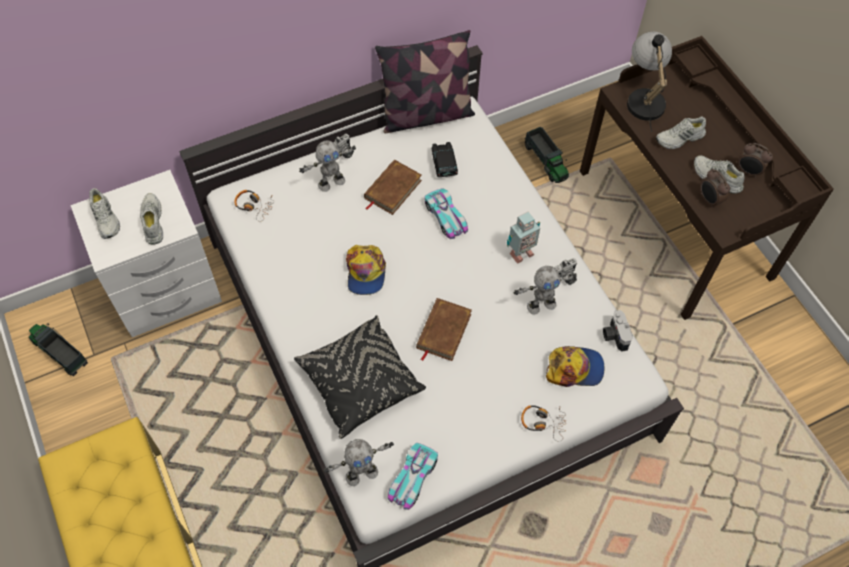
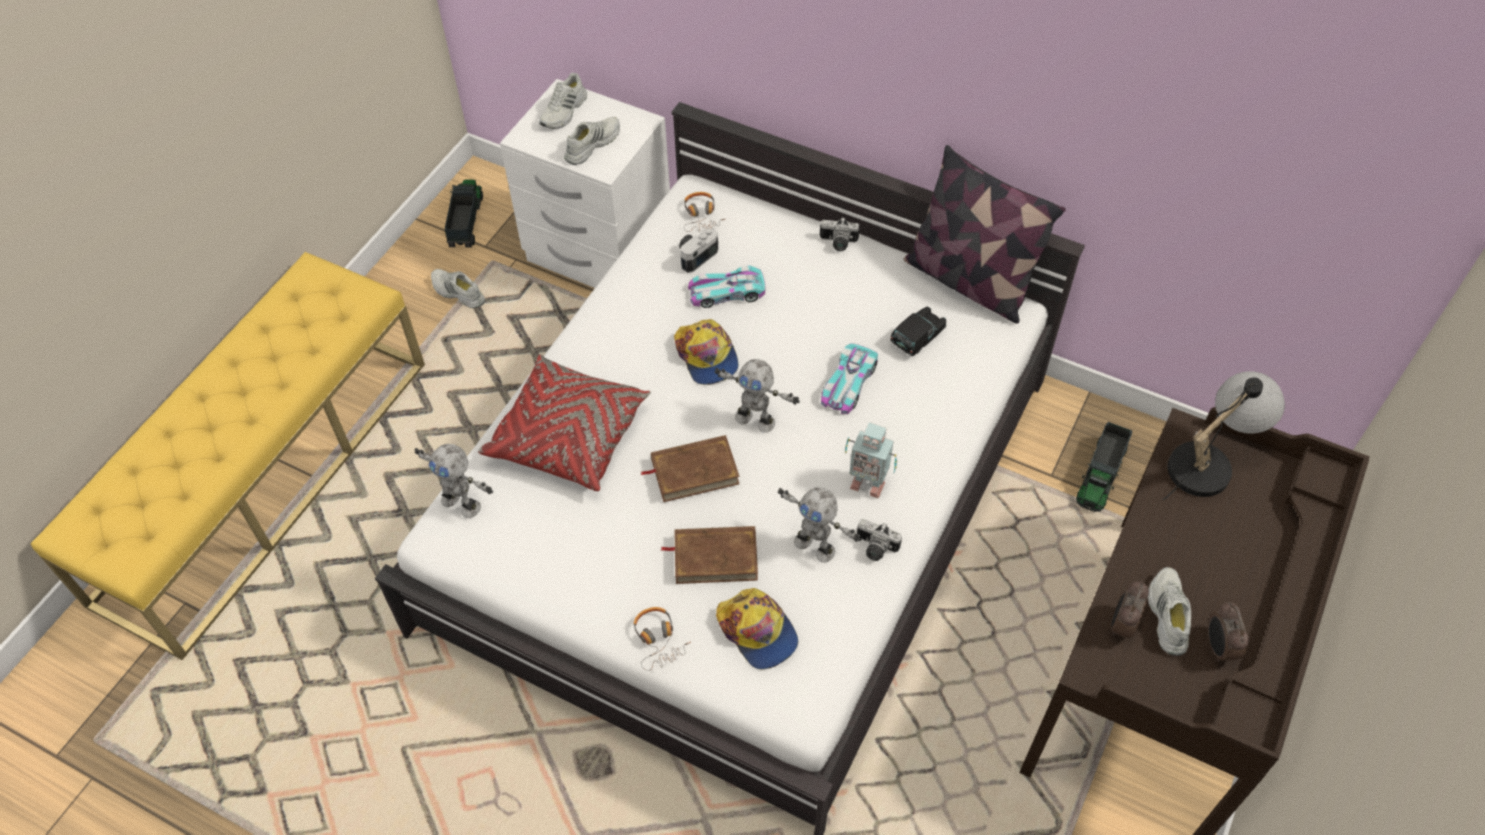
camera: 55 degrees right, 5 degrees down
(331, 182) = (792, 257): toy robot -> toy robot (755, 419)
(359, 382) = (568, 435): black pillow -> red pillow
(365, 272) = (707, 356): cap -> cap turned 75 degrees counterclockwise
(392, 189) = (836, 314): brown book -> brown book (715, 557)
(412, 478) = (491, 552): toy car -> toy car (726, 292)
(614, 335) = (841, 648): camera -> camera (695, 255)
(680, 138) = (1186, 538): white shoe -> white shoe (457, 293)

